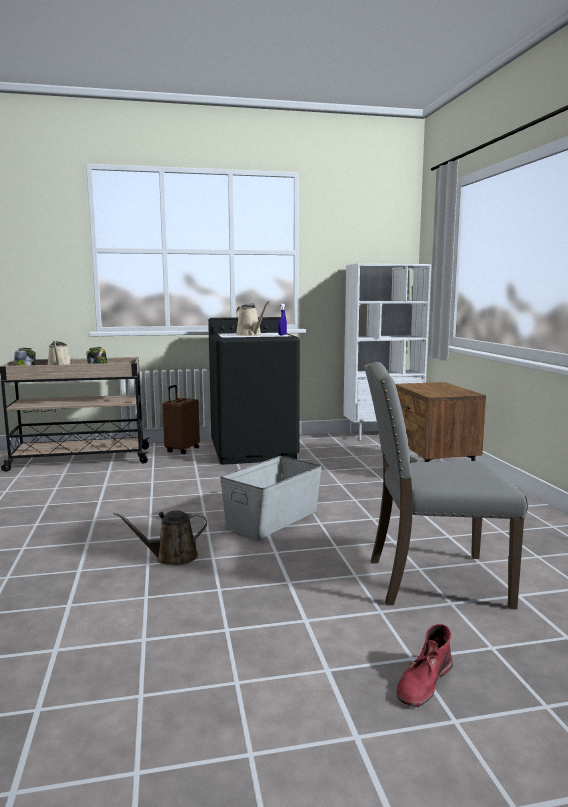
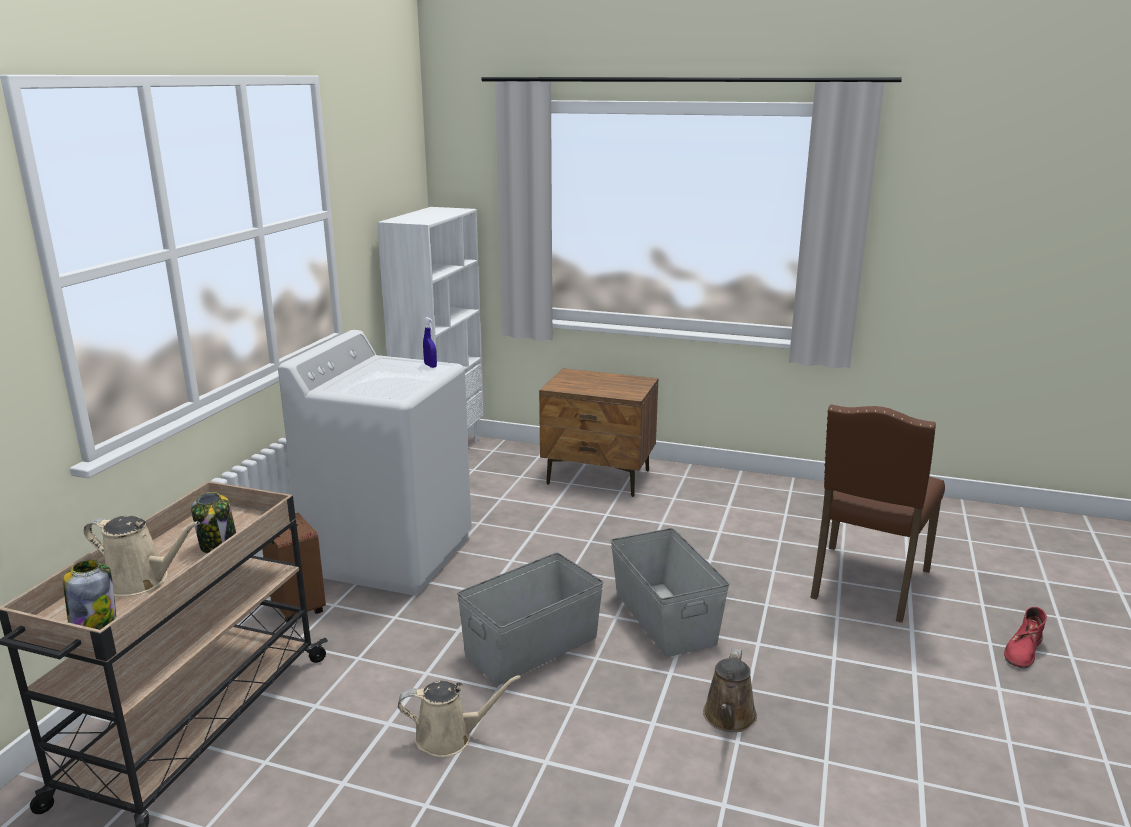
camera: 60 degrees left, 10 degrees up
(199, 495) = (533, 646): none -> grey storage box
(250, 335) = (395, 379): beige watering can -> beige watering can (450, 737)
(254, 451) = (390, 554): black washing machine -> white washing machine
(424, 681) = (1023, 650): red boot -> red boot turned 60 degrees clockwise
(432, 581) = (866, 584): grey chair -> brown chair

